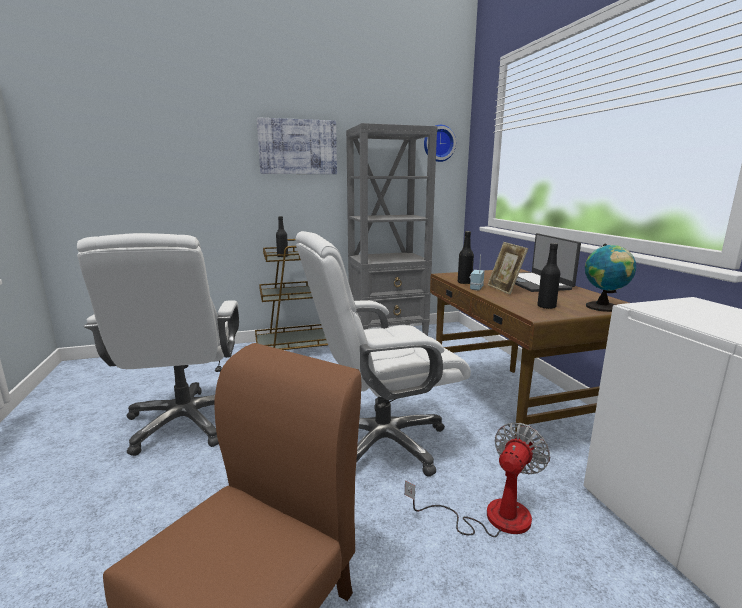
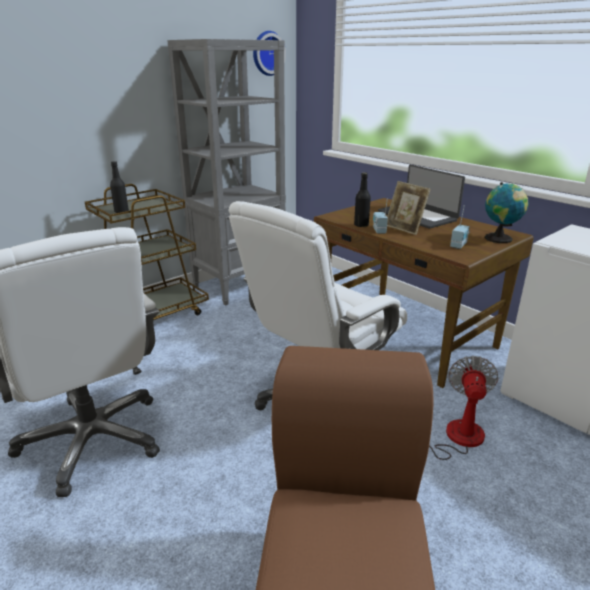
camera: 25 degrees left, 10 degrees up
(298, 147) = (110, 64): picture -> none
(546, 307) = (459, 245): black bottle -> radio

